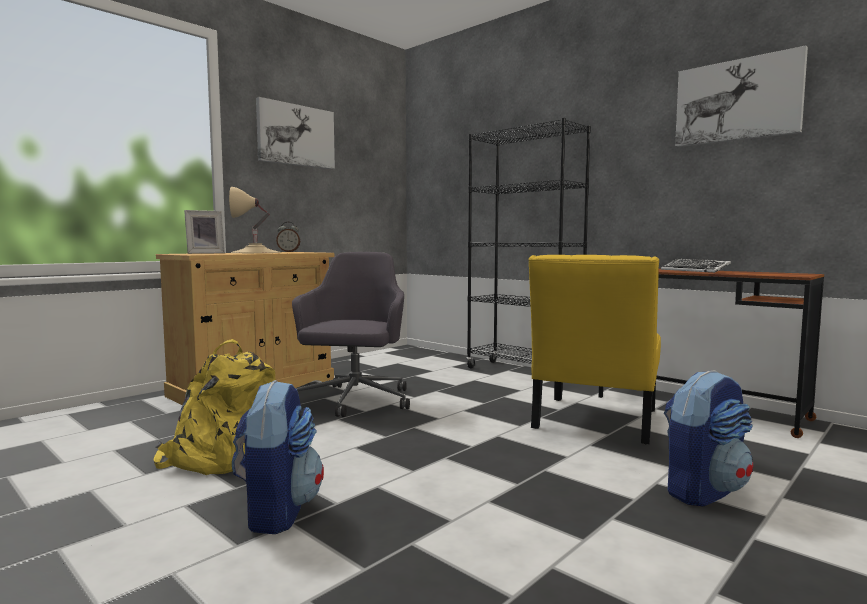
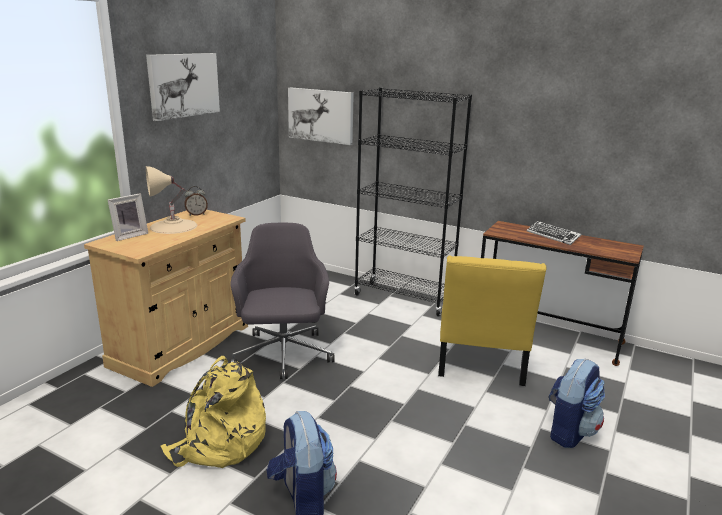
camera: 15 degrees left, 15 degrees up
(737, 101) = (597, 100): picture -> picture (321, 115)

